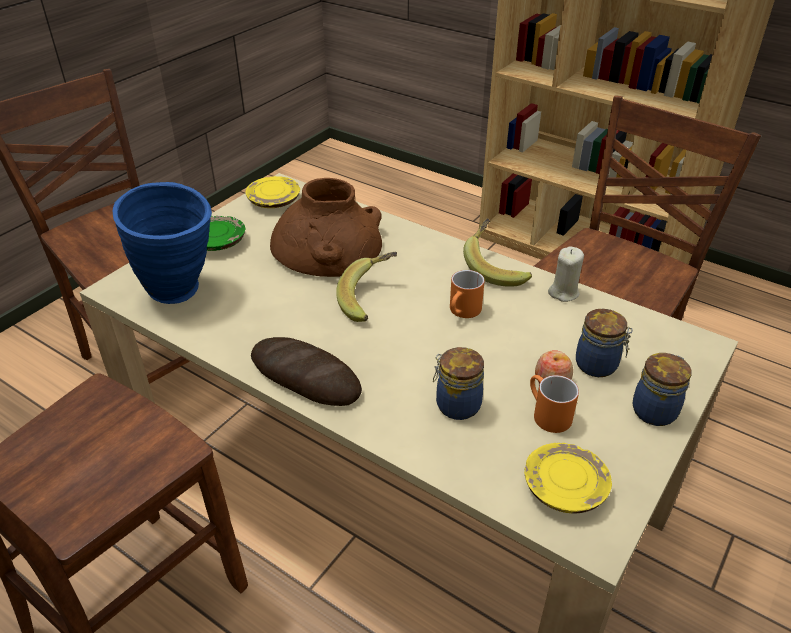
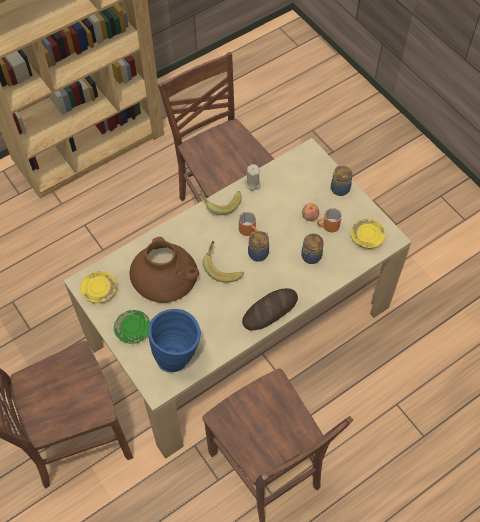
camera: 70 degrees left, 20 degrees up
(598, 365) = (306, 194): jar -> jar (259, 253)

